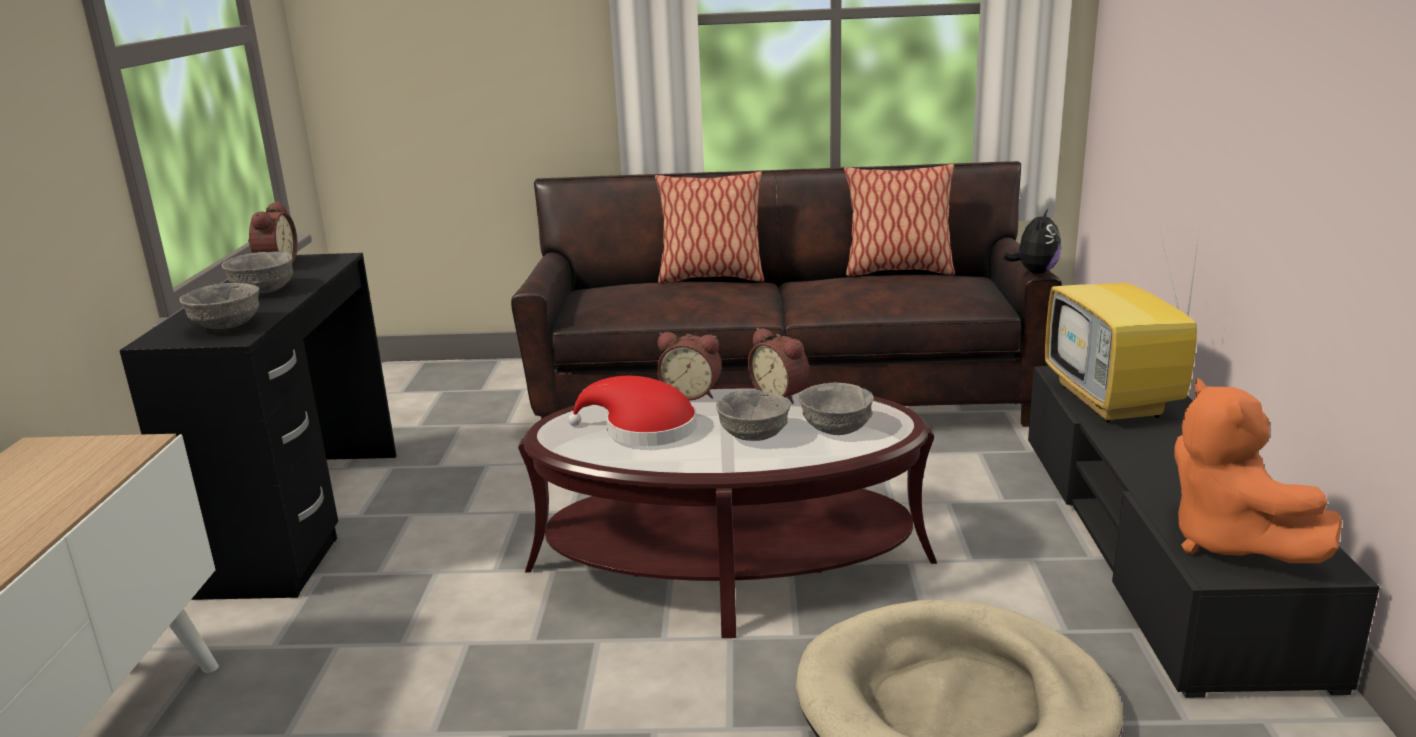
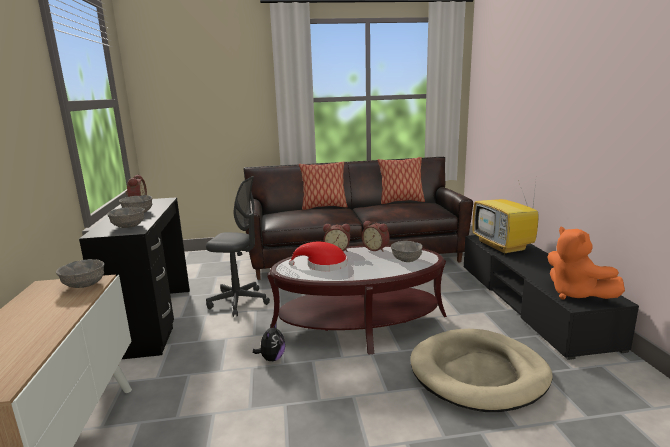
camera: 10 degrees left, 5 degrees down
(489, 490) = (239, 302): none -> grey office chair
(752, 436) = (372, 264): grey bowl -> grey bowl (83, 285)
(1034, 272) = (461, 197): plush toy -> plush toy (272, 358)

